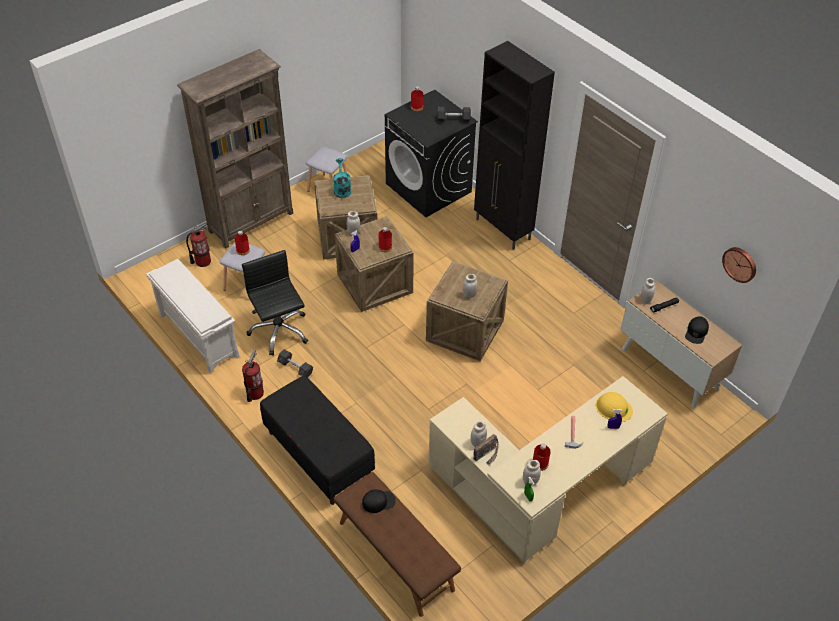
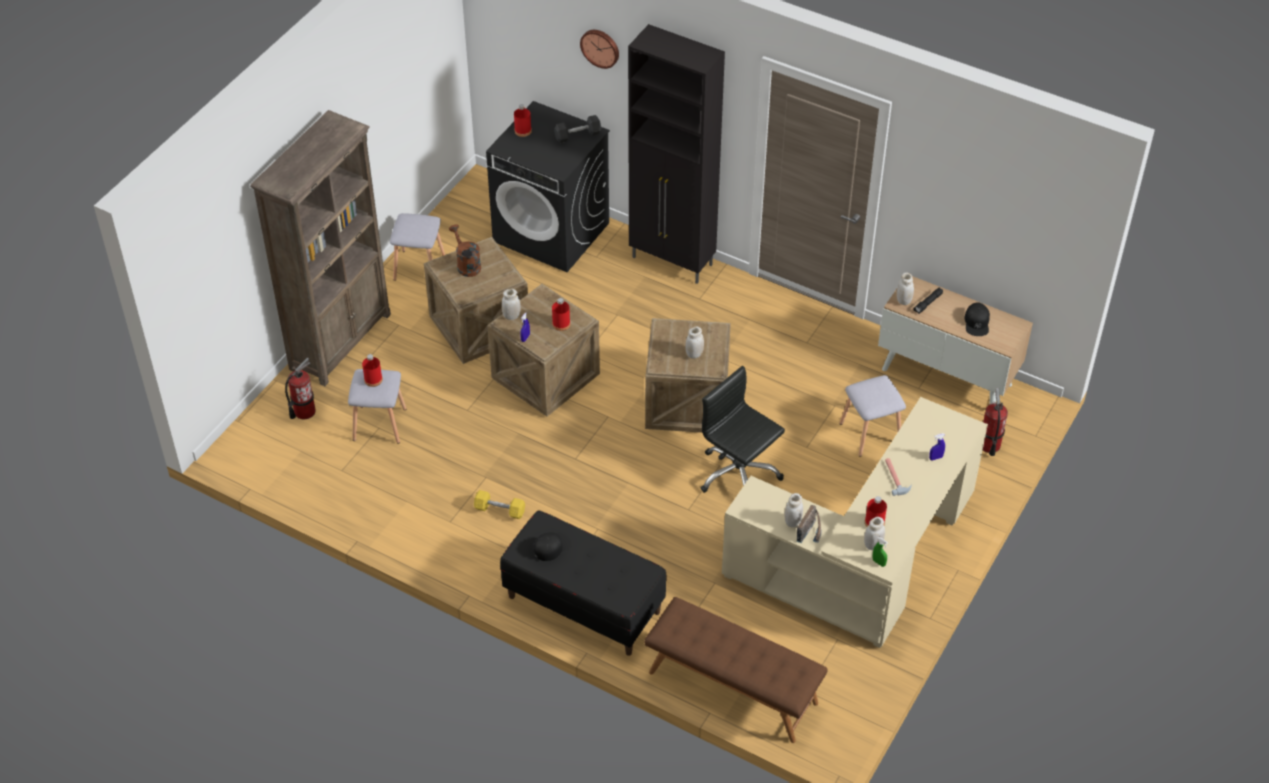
camera: 20 degrees left, 0 degrees up
(197, 335) = (351, 507): white shoe rack -> none
(254, 393) = (464, 556): fire extinguisher -> fire extinguisher (989, 445)
(279, 331) = (454, 471): black office chair -> black office chair (738, 475)
(295, 368) = (500, 510): grey dumbbell -> yellow dumbbell
(342, 189) = (466, 264): turquoise watering can -> brown watering can
(378, 502) = (701, 627): black cap -> black cap (552, 547)
(591, 394) = (871, 434): none -> grey stool
(613, 408) = (926, 436): yellow hard hat -> none
(740, 264) = (1013, 228): wall clock -> wall clock (600, 47)

